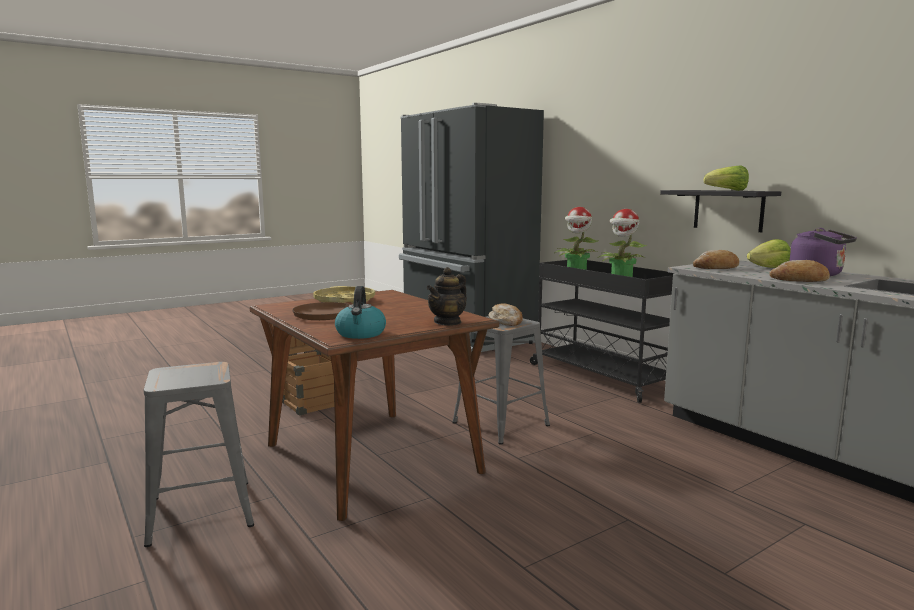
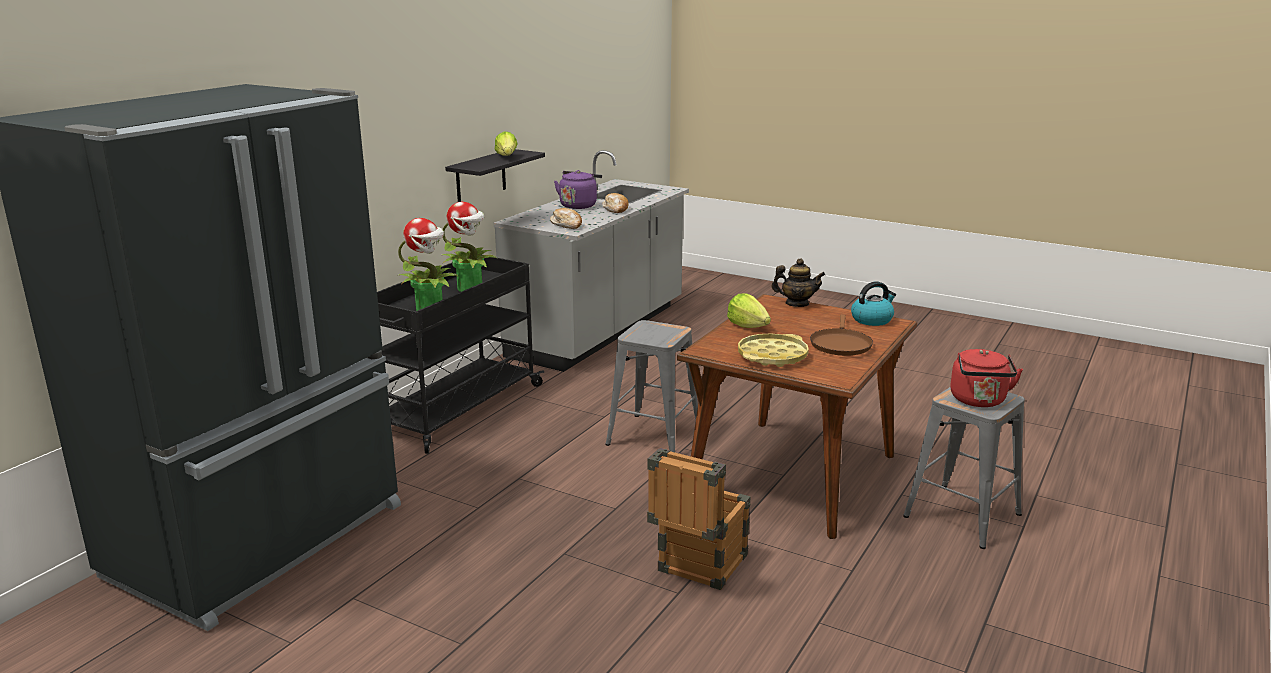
camera: 115 degrees left, 10 degrees up
(184, 373) = (979, 401): none -> red kettle
(506, 322) = (655, 331): bread -> none
(769, 267) = (550, 214): lettuce -> lettuce (748, 326)

